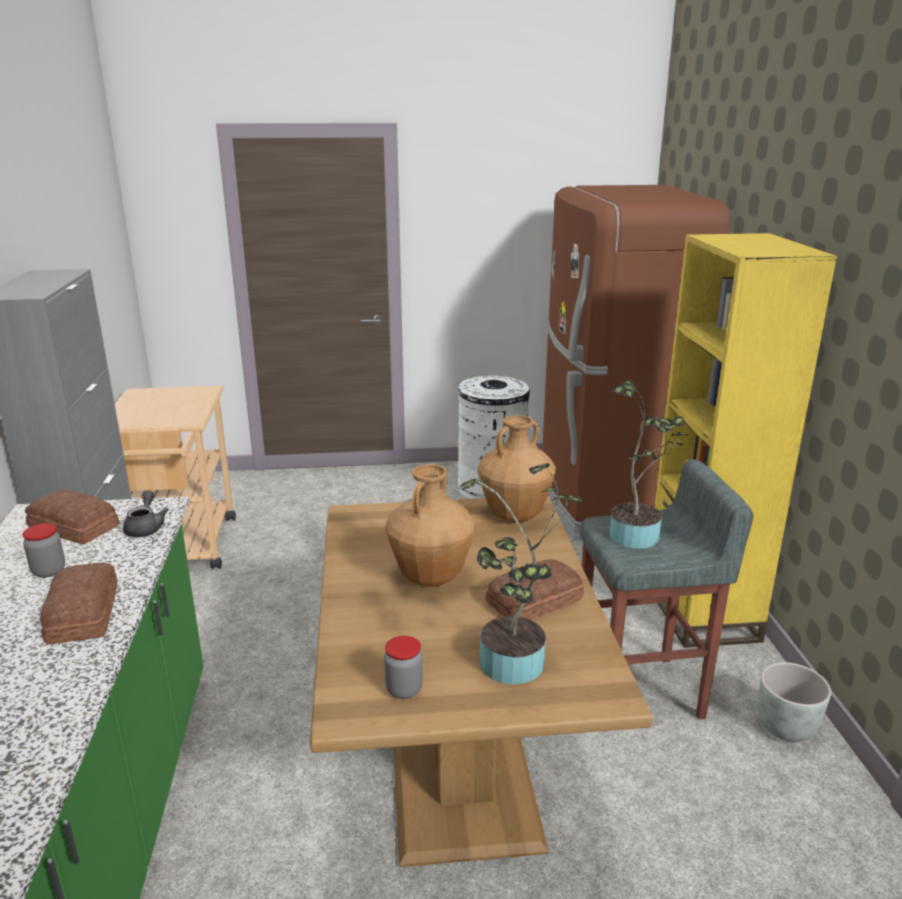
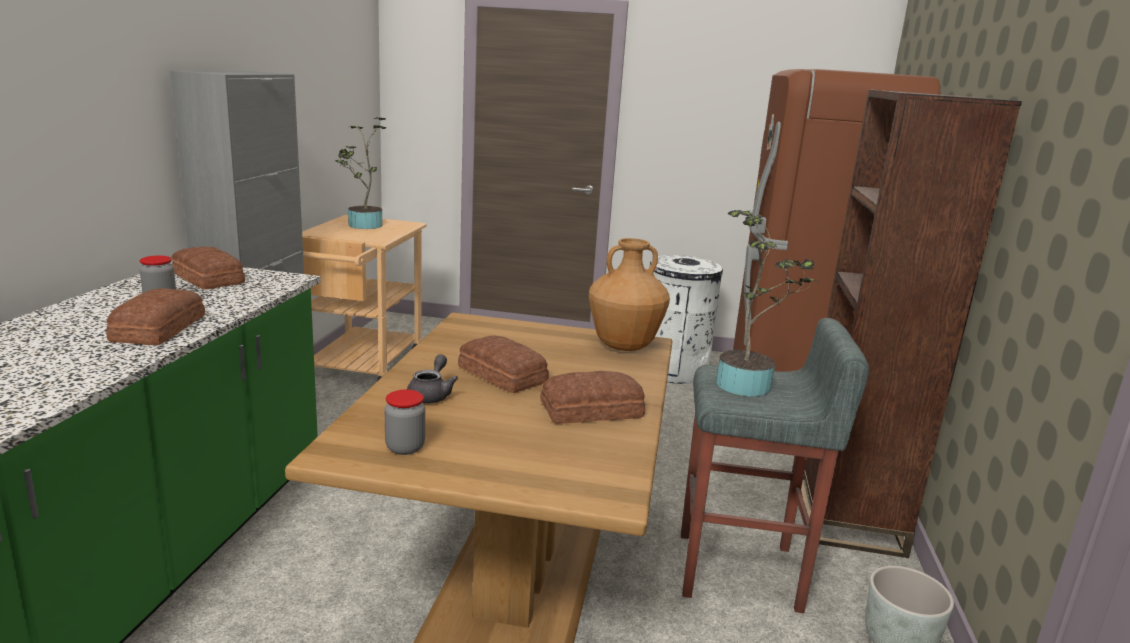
camera: 15 degrees right, 5 degrees down
(146, 527) = (265, 288): grey teapot -> grey teapot (431, 395)
(430, 578) = (501, 375): brown vase -> bread
(512, 668) = (525, 454): potted plant -> potted plant (363, 226)
(700, 610) = (847, 513): yellow bookcase -> brown bookcase

